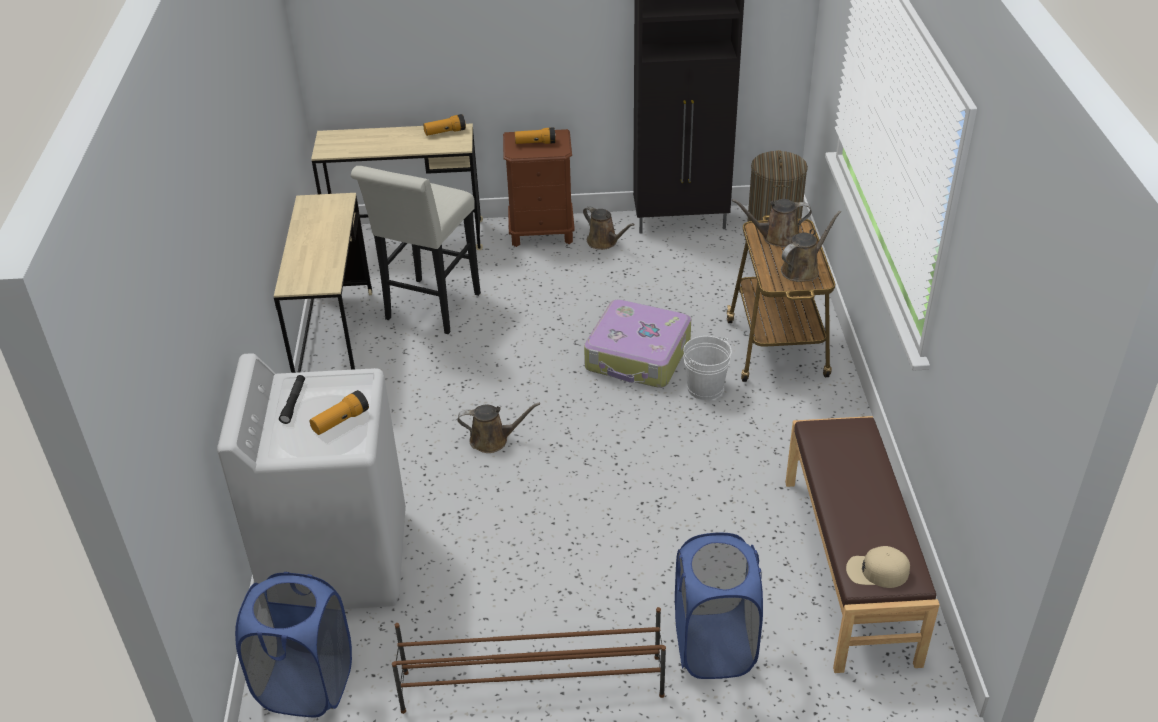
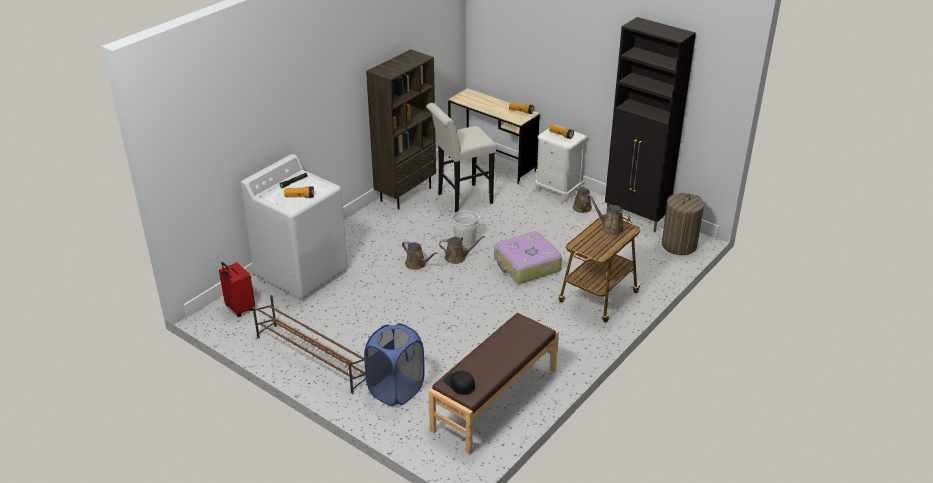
camera: 40 degrees right, 5 degrees down
(306, 685) = (239, 309): blue laundry basket -> red suitcase
(336, 344) = (405, 194): beige desk -> brown bookcase
(542, 232) = (558, 190): brown nightstand -> white nightstand
(705, 388) = (538, 294): white bucket -> white bucket (465, 240)
(802, 269) = (600, 247): brown watering can -> brown watering can (457, 257)
(877, 571) = (459, 384): beige cap -> black cap

